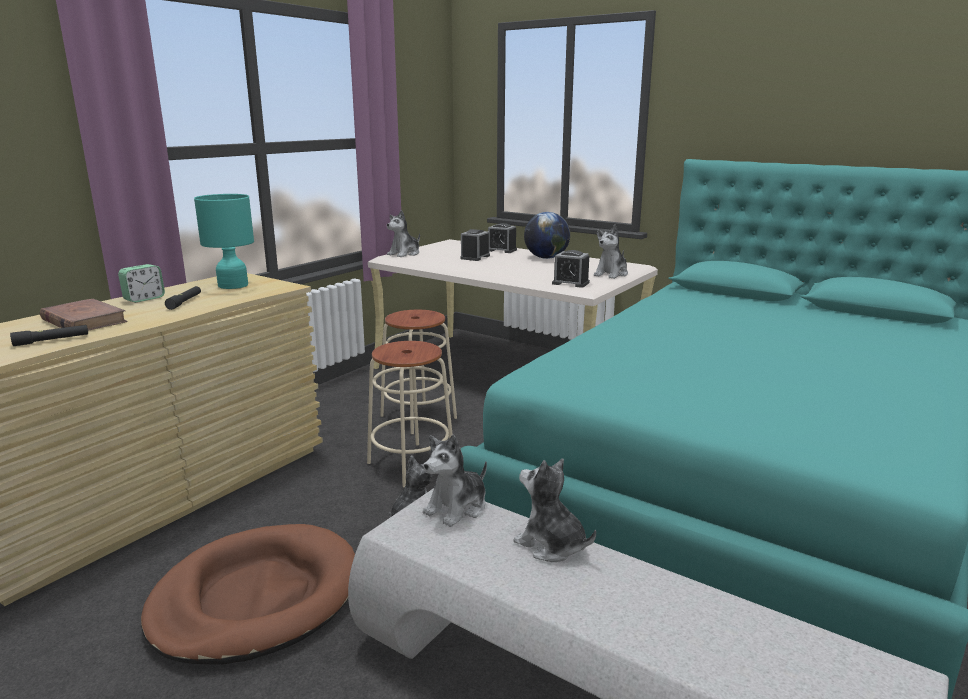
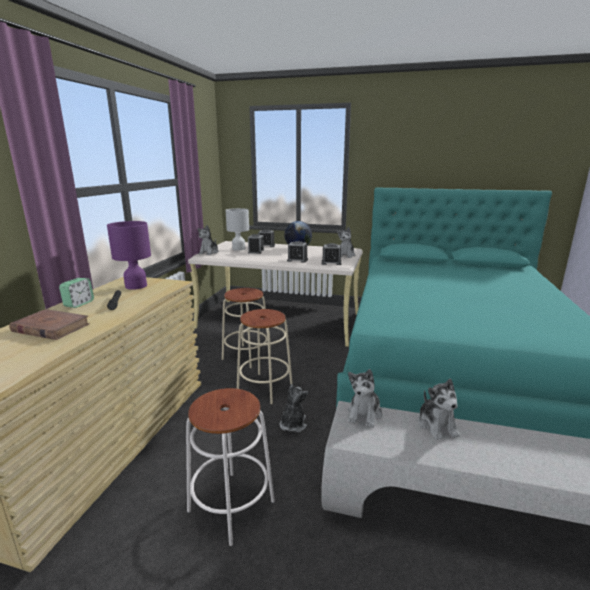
camera: 20 degrees left, 0 degrees up
(51, 340) = (43, 348): black flashlight -> none
(233, 285) = (136, 286): turquoise table lamp -> purple table lamp
(256, 598) = (231, 506): brown dog bed -> white stool
(453, 252) = (238, 249): none -> grey table lamp
(521, 275) = (297, 260): none -> alarm clock
(551, 545) = (436, 425): plush toy -> plush toy turned 120 degrees counterclockwise

